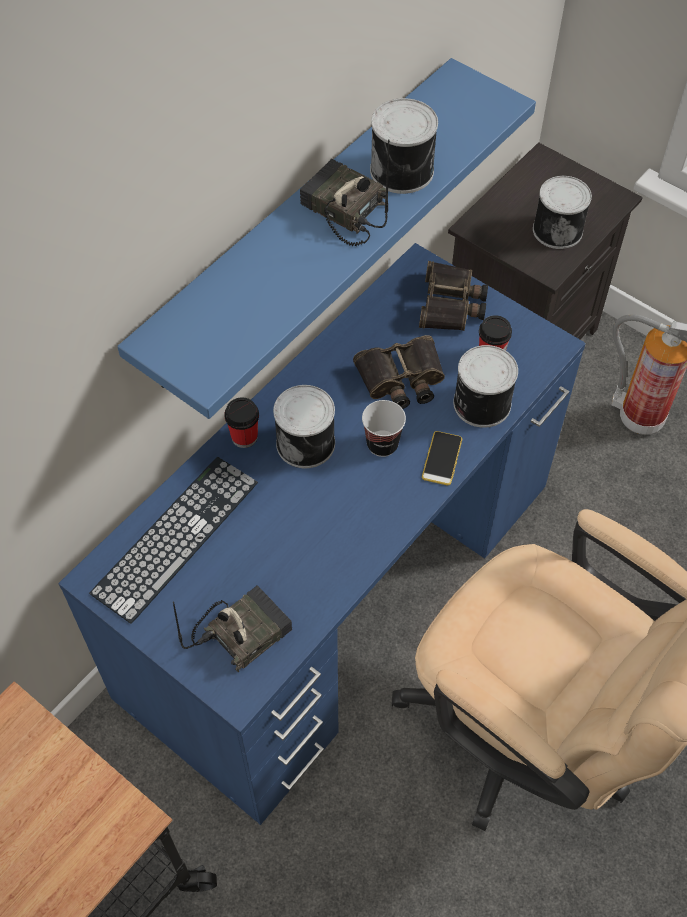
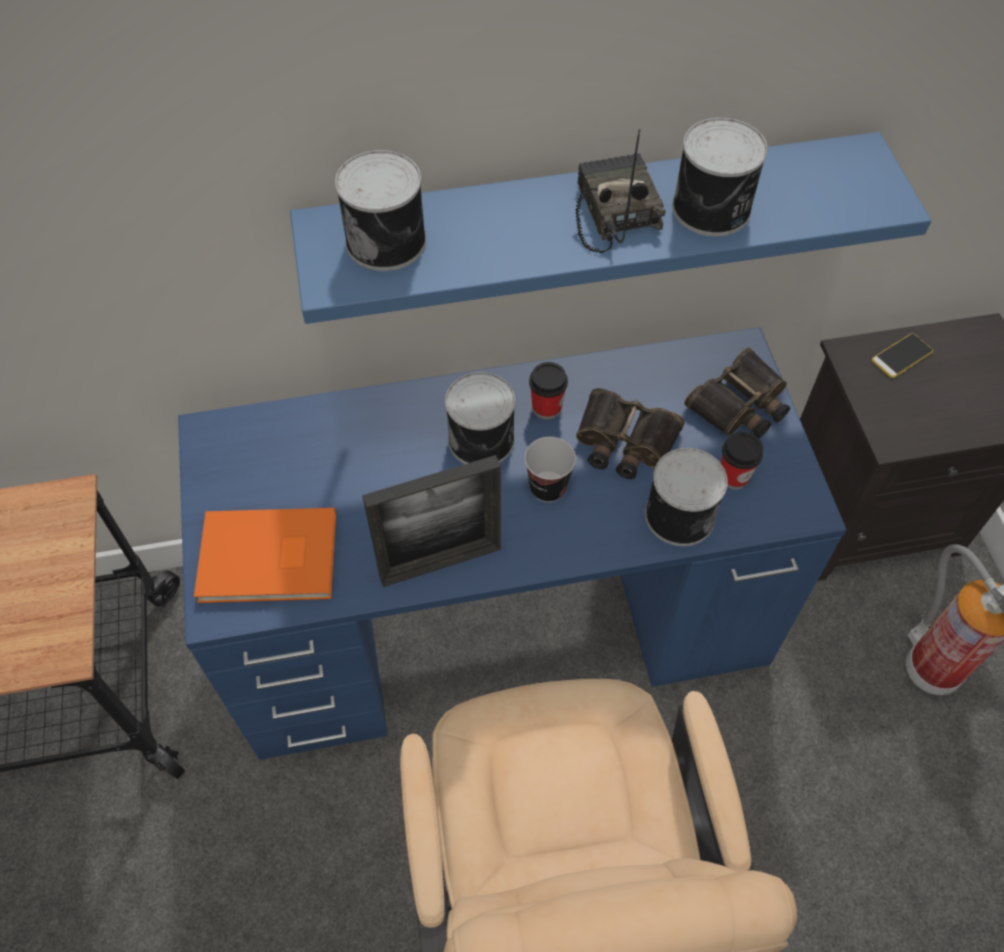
camera: 40 degrees right, 0 degrees up
(176, 537) = (298, 443): keyboard -> none
(241, 631) = (270, 560): radio -> orange book
(244, 437) = (435, 398): cup -> cup (546, 408)
(361, 545) = (440, 563): none -> picture frame
(442, 458) = (590, 539): phone -> phone (901, 356)
(557, 229) = (939, 407): can -> can (388, 240)

